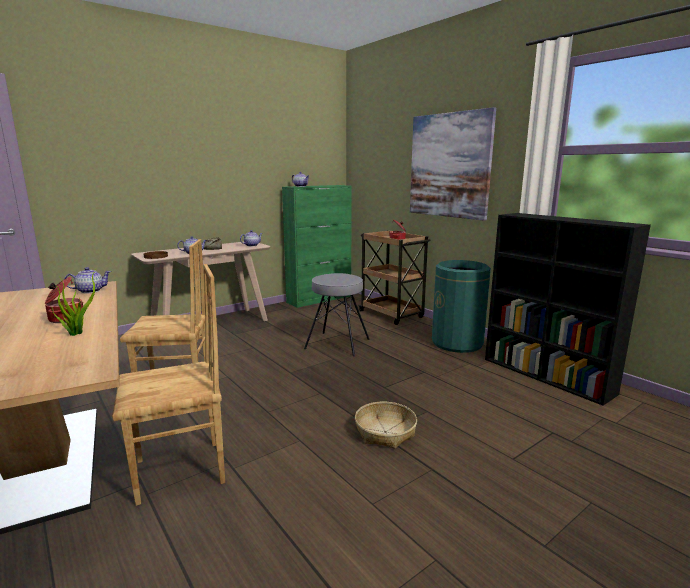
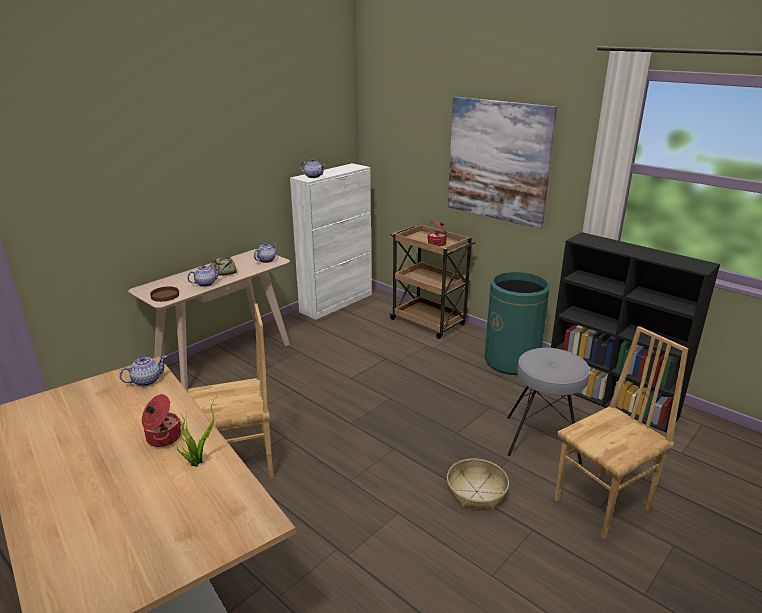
camera: 10 degrees left, 10 degrees up
(181, 472) = (298, 568): brown chair -> brown chair (603, 505)
(320, 299) = (337, 303): green cabinet -> white cabinet
(337, 344) = (385, 375): grey stool -> grey stool (542, 439)

